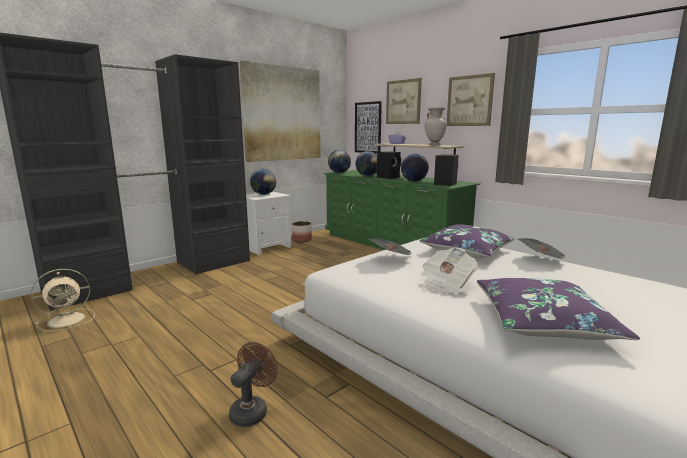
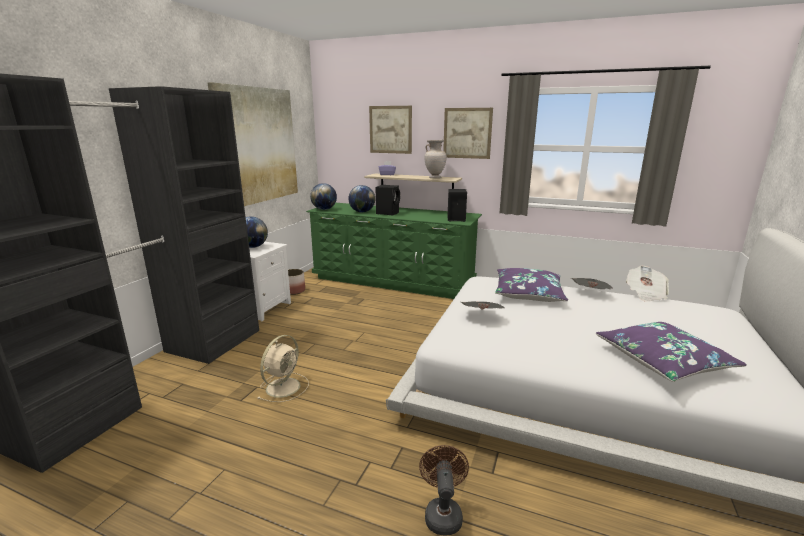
camera: 25 degrees left, 5 degrees up
(68, 319) = (91, 477): beige fan -> beige fan (284, 386)
(368, 127) = (346, 155): picture -> none
(414, 181) = (421, 217): globe -> none
(445, 285) = (559, 338): newspaper -> newspaper (645, 294)

